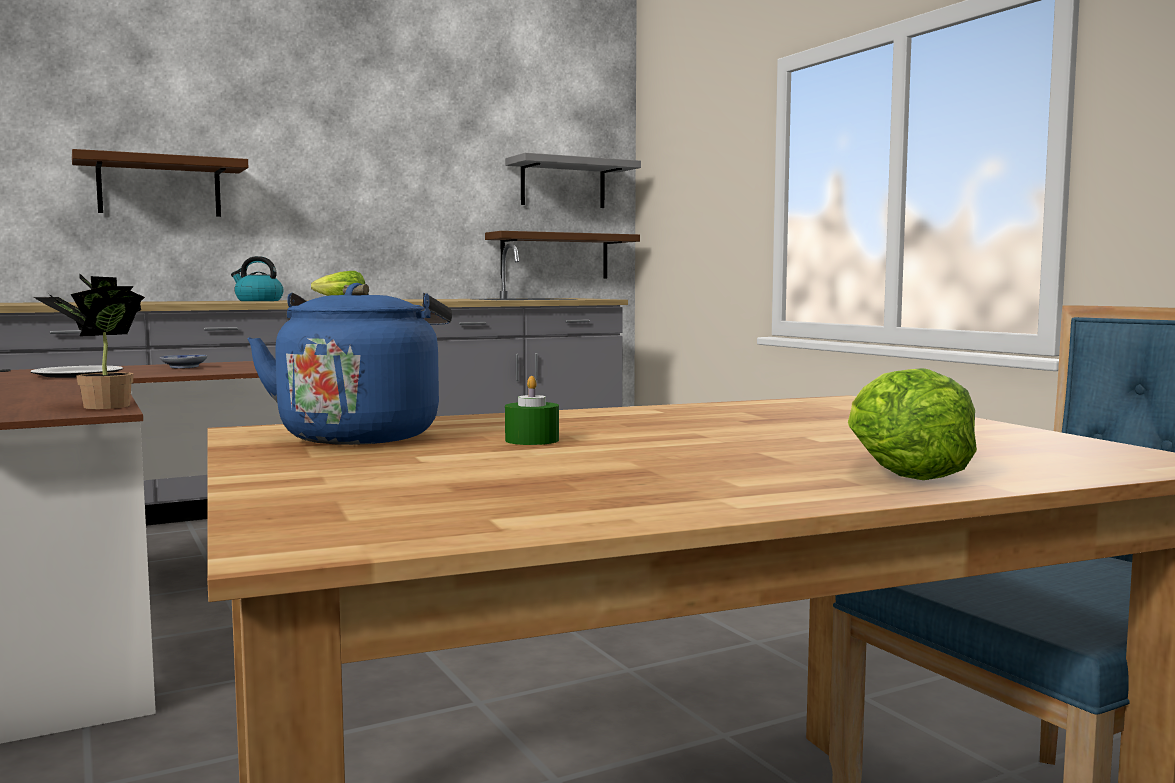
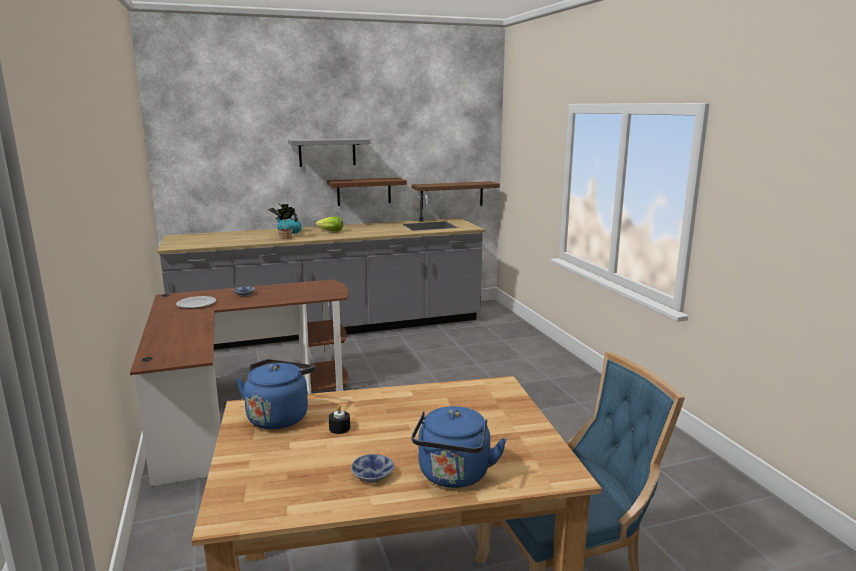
camera: 10 degrees right, 10 degrees up
(99, 406) = (197, 352): potted plant -> potted plant (284, 238)
(159, 187) = (239, 172): brown shelf -> brown shelf (364, 191)
(532, 440) = (339, 428): green candle -> black candle
(563, 184) = (457, 154): grey shelf -> grey shelf (327, 152)
(684, 477) = (371, 475): none -> bowl
(899, 471) = (453, 476): lettuce -> blue kettle

